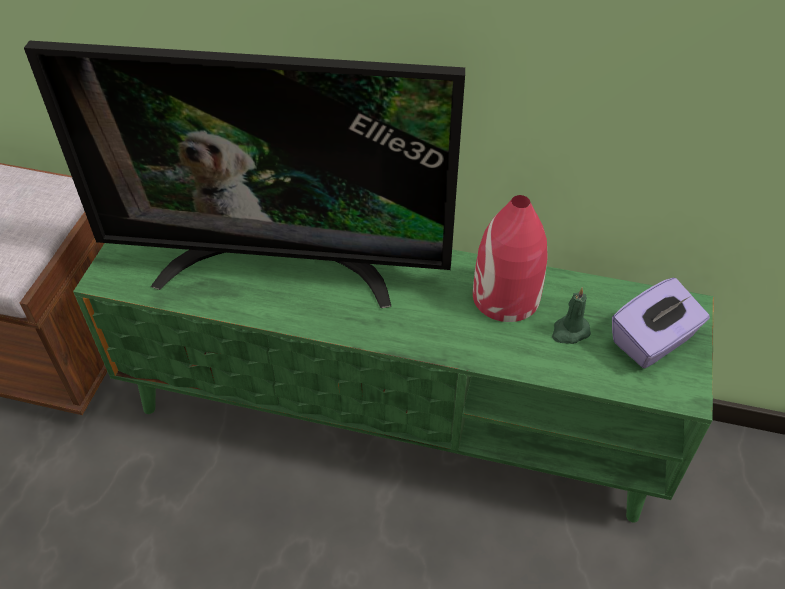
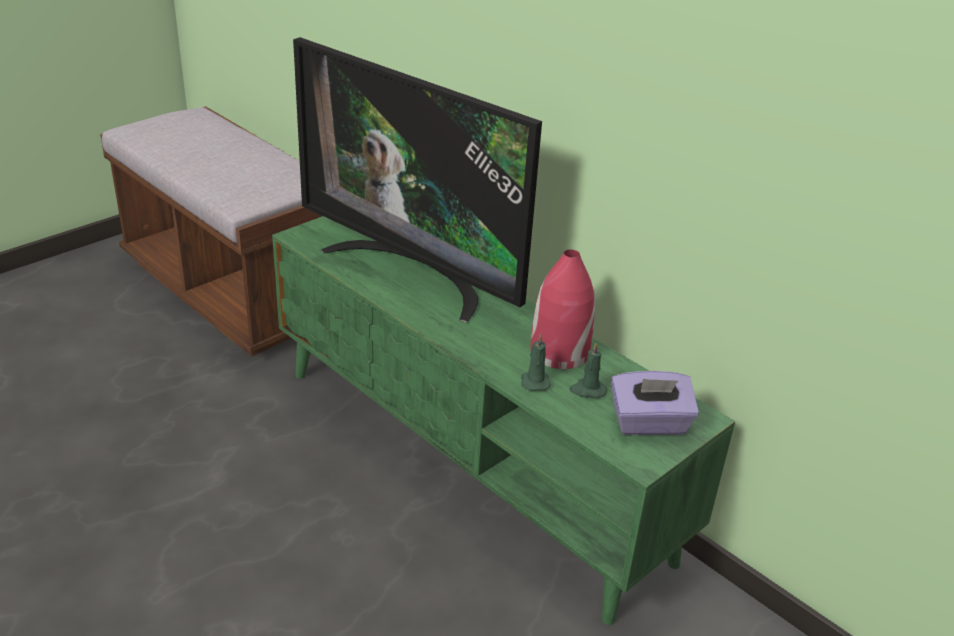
camera: 30 degrees right, 15 degrees down
(516, 348) = (535, 381): none -> green candle

